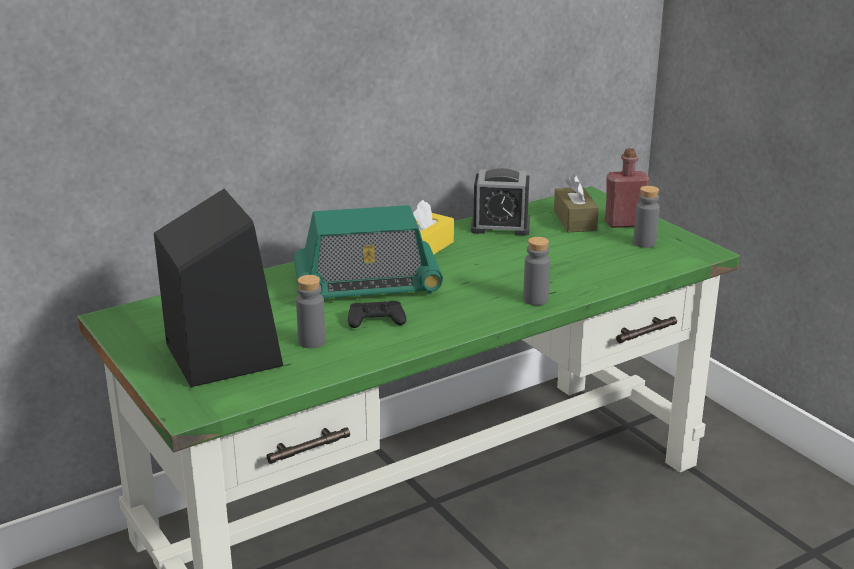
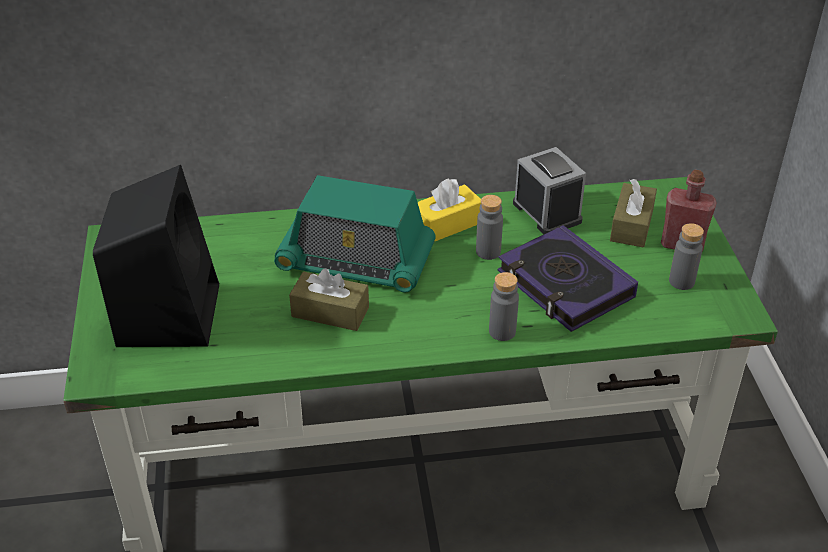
camera: 25 degrees right, 15 degrees up
(312, 342) = (253, 322): grey bottle -> grey bottle (488, 252)
(376, 320) = (330, 312): black game controller -> brown tissue box
(500, 226) = (547, 212): alarm clock -> alarm clock turned 150 degrees counterclockwise
(558, 263) = (565, 285): none -> book

